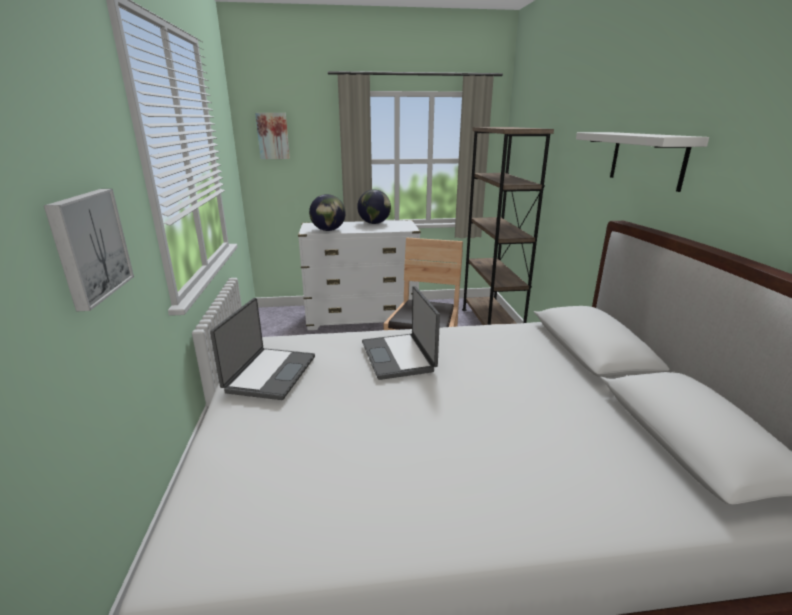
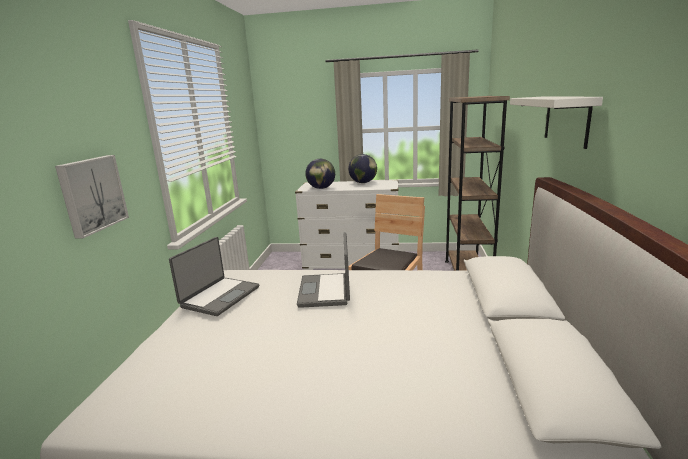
camera: 15 degrees right, 5 degrees down
(273, 136) = (284, 113): picture -> none

